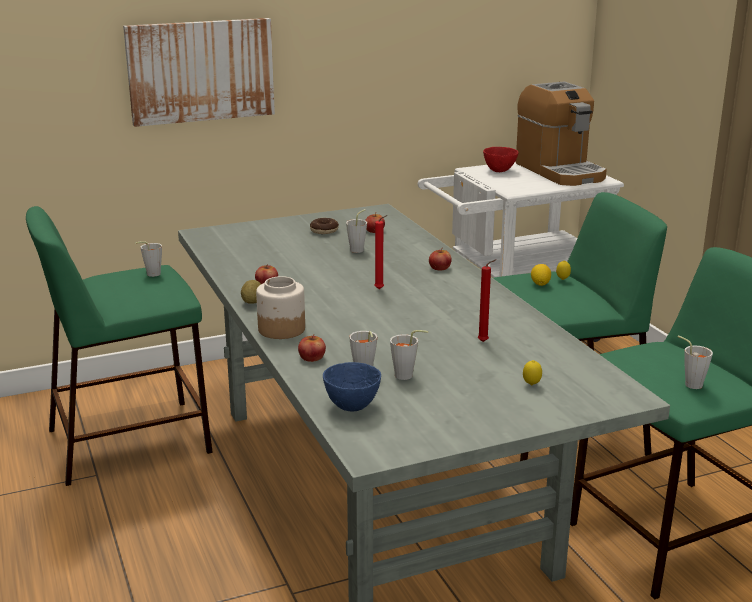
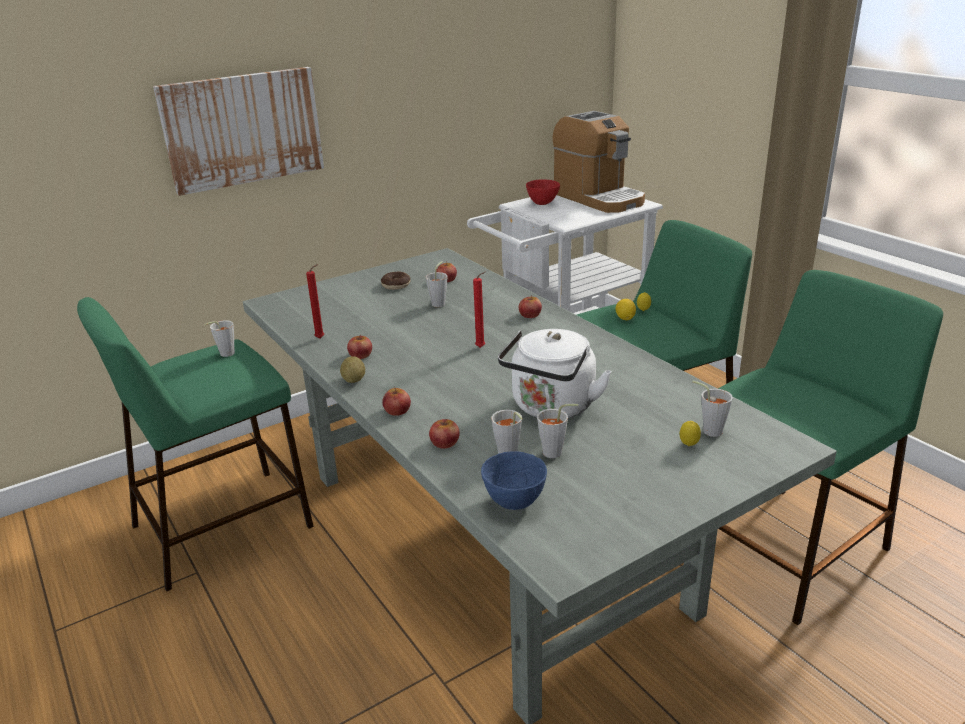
camera: 10 degrees left, 5 degrees up
(281, 329) = (397, 410): jar -> apple
(421, 343) = (551, 408): none -> white kettle
(484, 342) = (616, 398): red candle -> red candle (321, 338)
(690, 383) = (822, 414): grey cup -> grey cup (708, 430)

